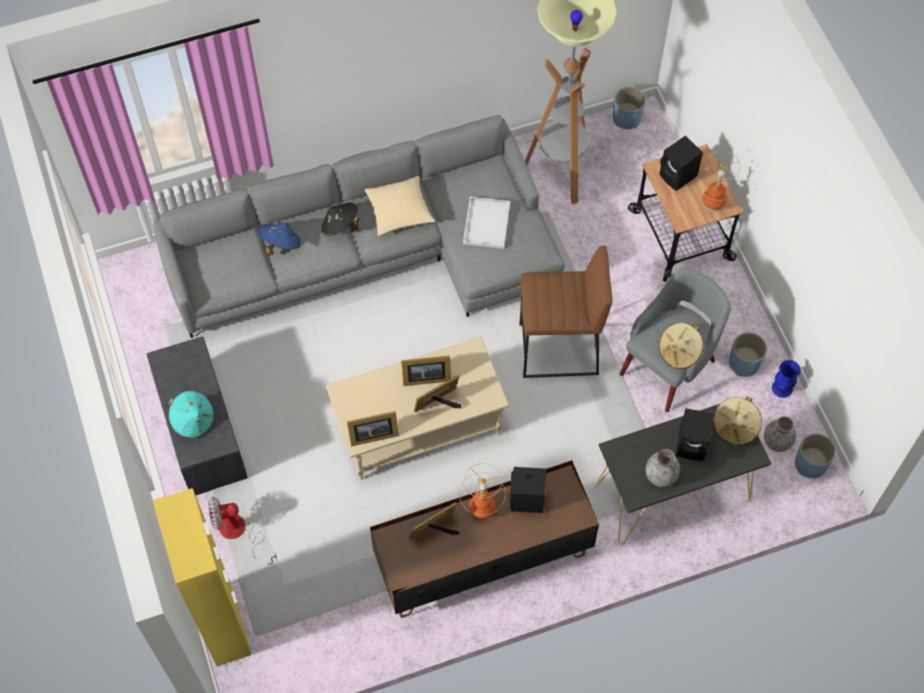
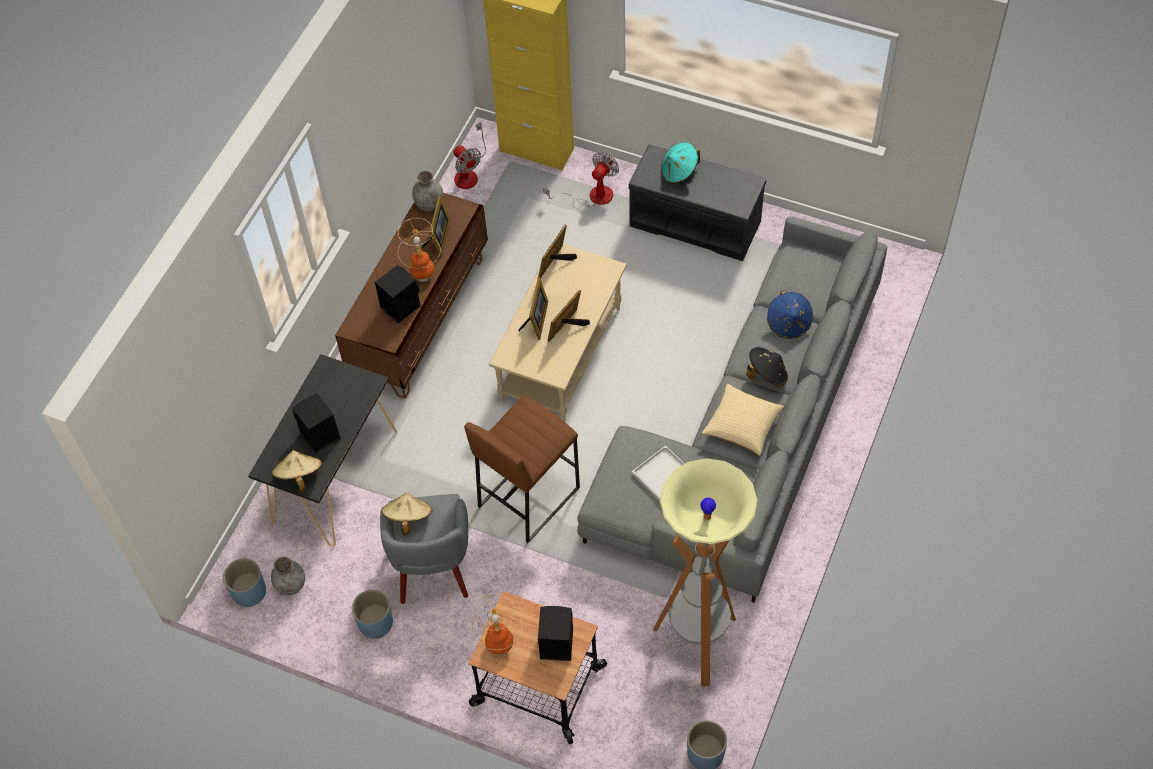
camera: 135 degrees right, 5 degrees down
(298, 659) = (469, 173): none -> fan
(660, 476) = (321, 395): grey vase -> grey vase (429, 204)
(782, 388) = (326, 631): blue vase -> none

